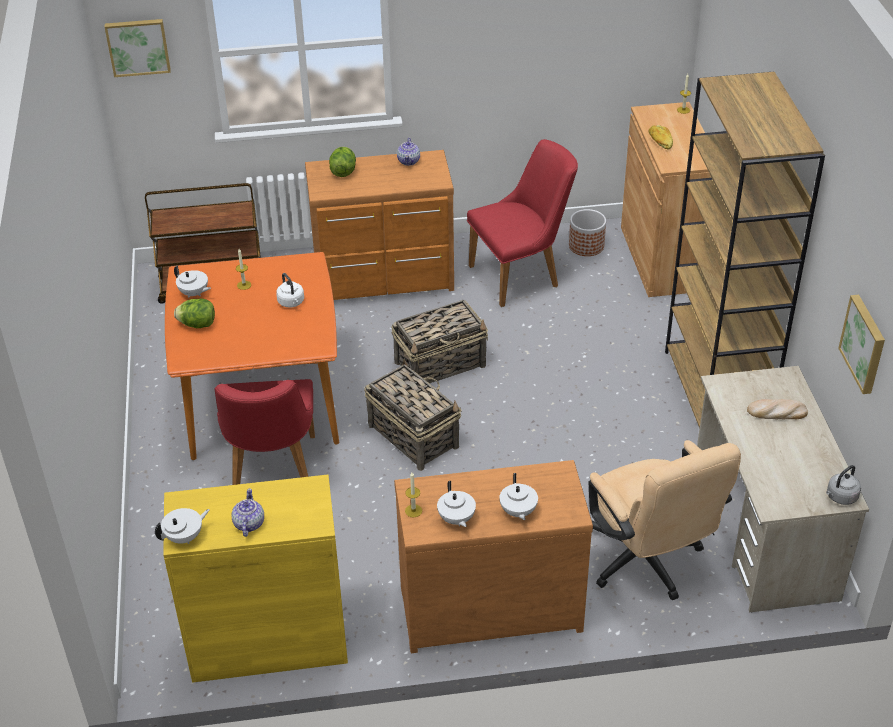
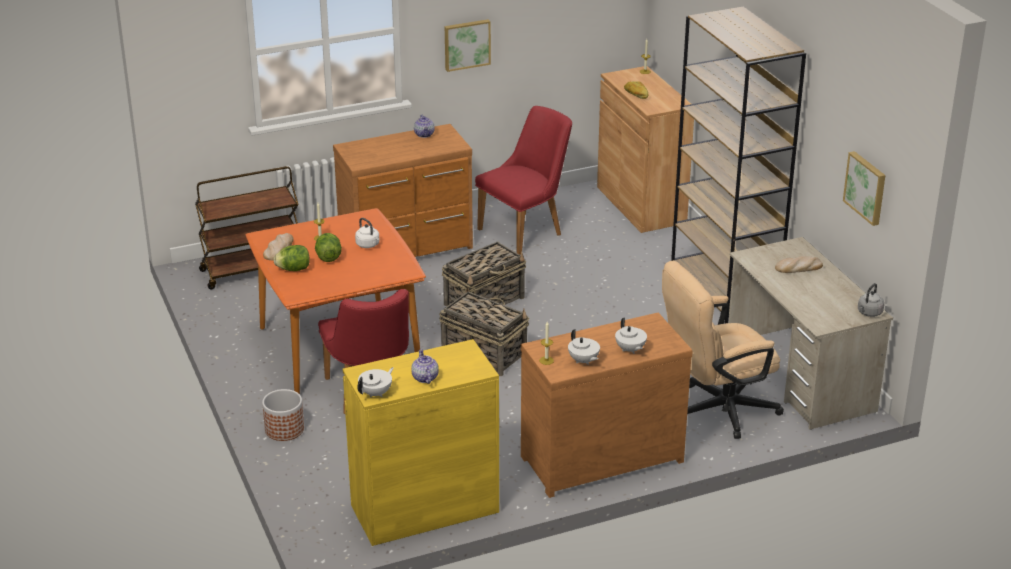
camera: 15 degrees left, 10 degrees down
(138, 46) = (186, 50): picture -> picture (466, 44)
(194, 293) = (278, 249): white teapot -> bread
(343, 171) = (370, 147): lettuce -> lettuce (328, 257)
(586, 246) = (573, 203): planter -> planter (285, 429)
(647, 563) = (716, 410): beige office chair -> beige office chair turned 105 degrees clockwise

